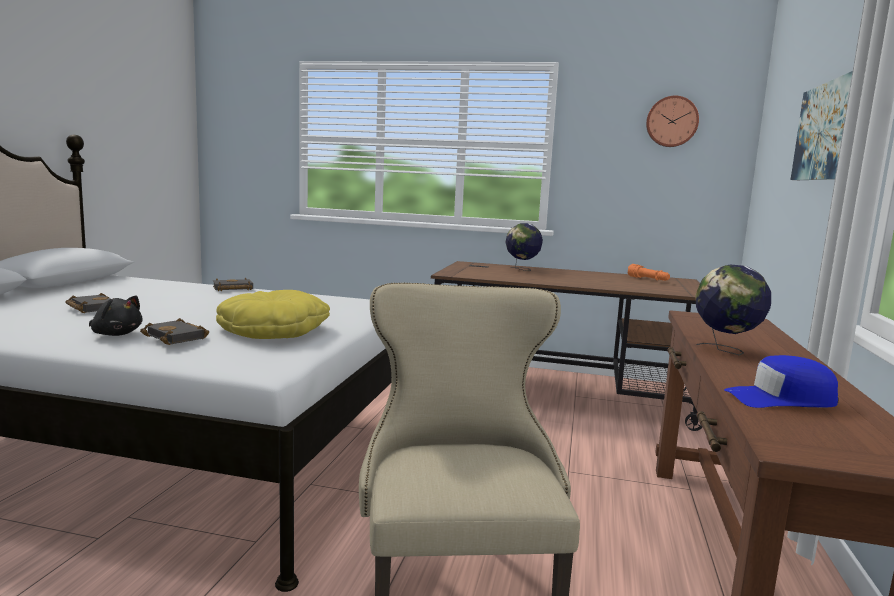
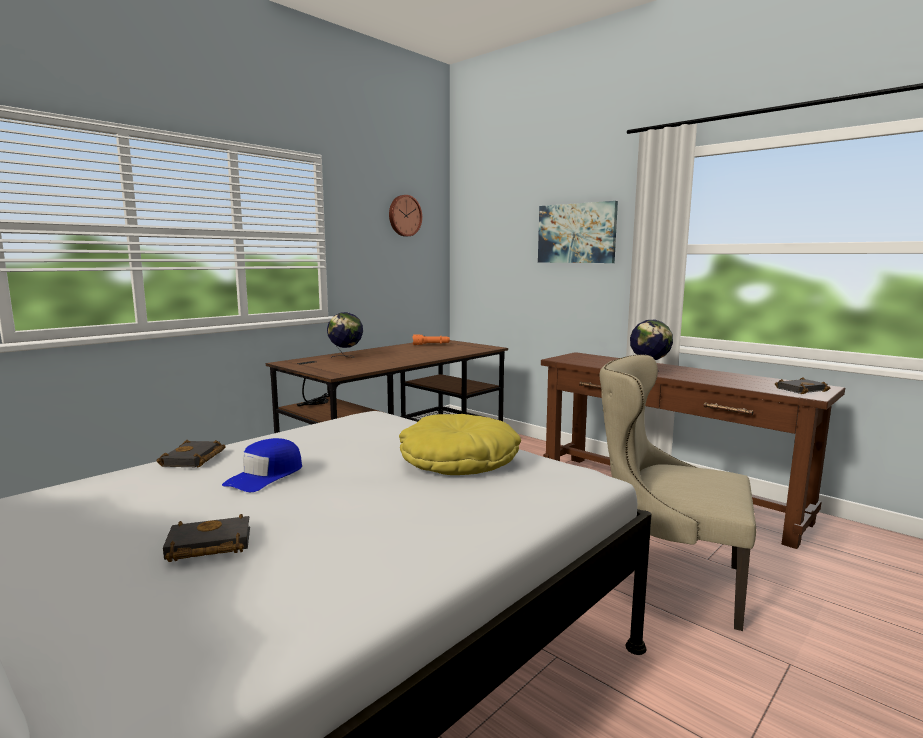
camera: 60 degrees left, 0 degrees up
(116, 334) = (406, 533): black plush toy -> none
(178, 337) = (470, 498): black book -> black book (800, 389)
(781, 399) = (740, 382): blue cap -> blue cap (266, 476)

